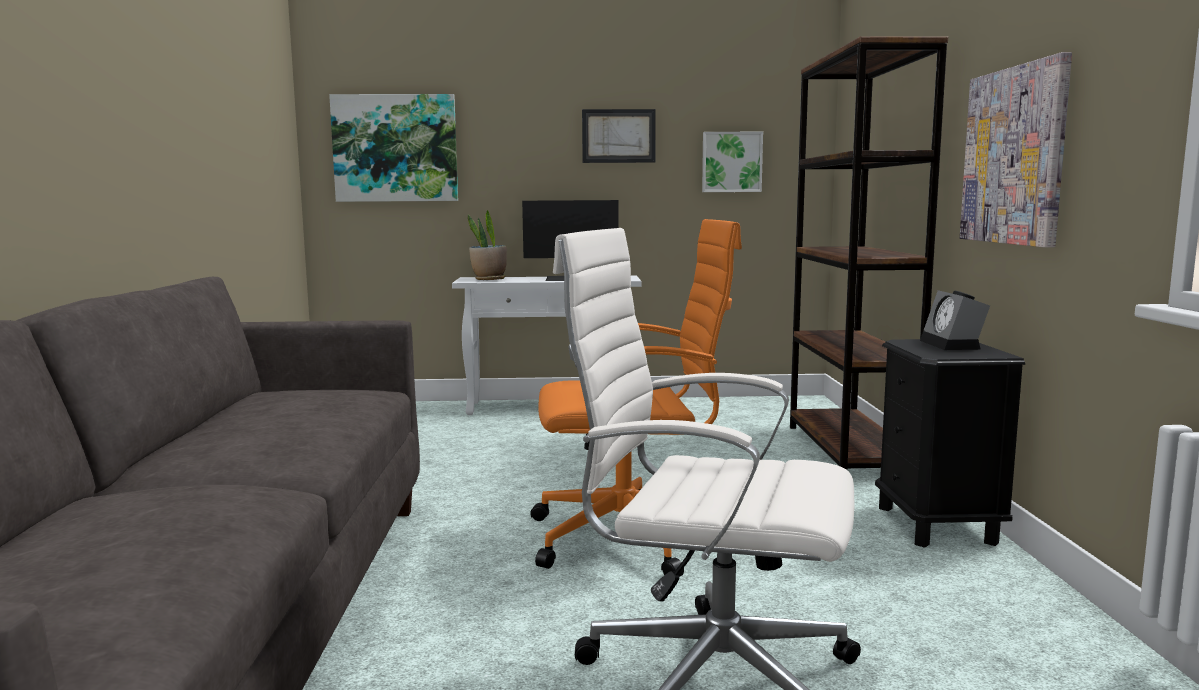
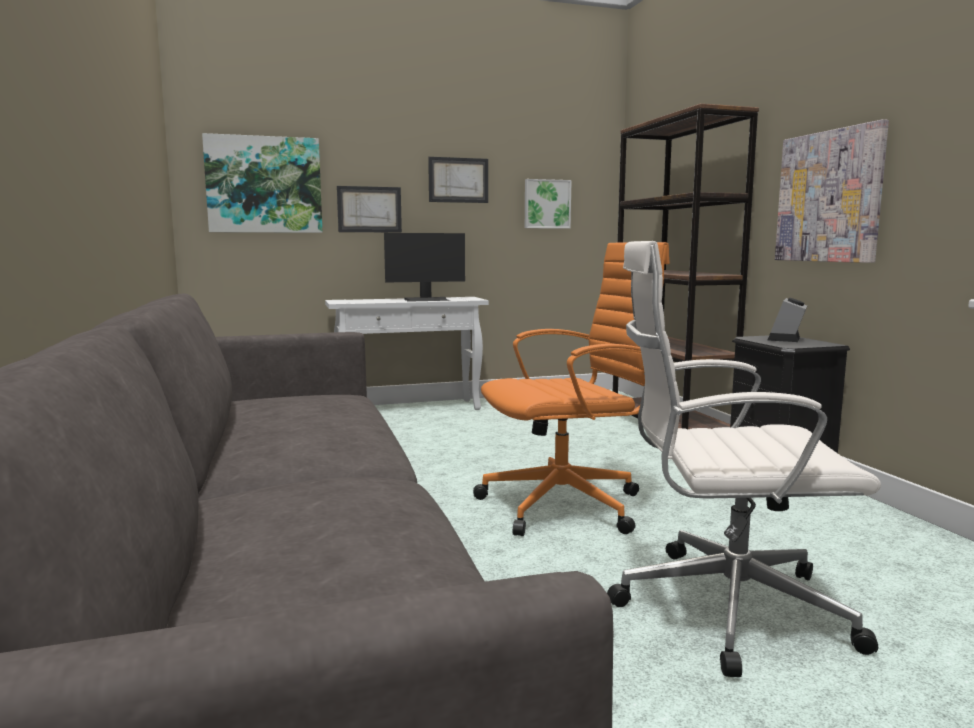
camera: 15 degrees left, 0 degrees up
(489, 279) = (356, 301): potted plant -> none
(512, 173) = (369, 209): none -> picture
(953, 345) = (786, 339): alarm clock -> alarm clock turned 45 degrees clockwise

